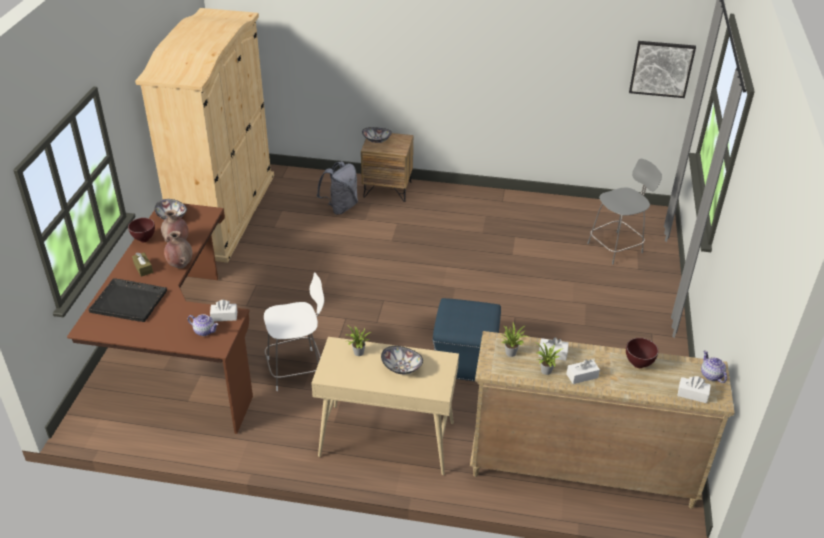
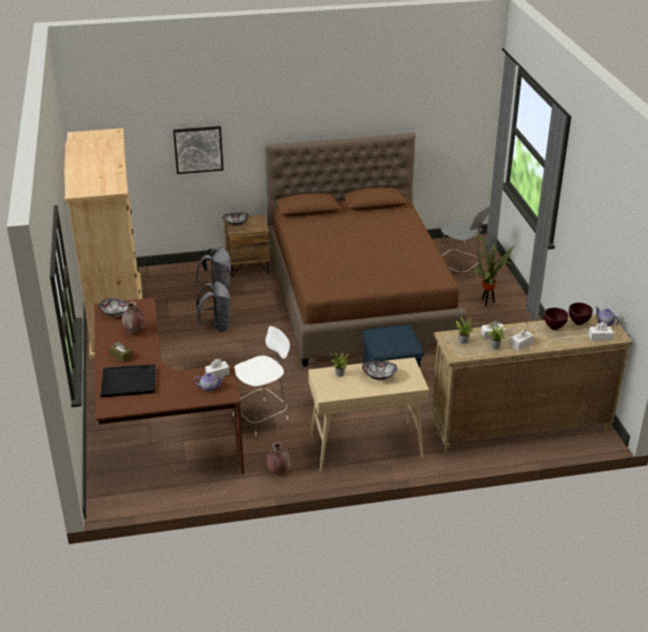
camera: 20 degrees left, 5 degrees down
(145, 240) = (105, 335): brown bowl -> brown bowl (579, 322)
(180, 265) = (151, 346): brown vase -> brown vase (278, 471)
(315, 249) = (216, 326): none -> grey backpack
(484, 254) = (359, 299): none -> brown bed
(616, 247) = (459, 272): grey chair -> grey chair turned 90 degrees clockwise
(629, 293) = (487, 302): none -> potted plant
(661, 68) = (463, 120): picture -> picture (198, 149)

